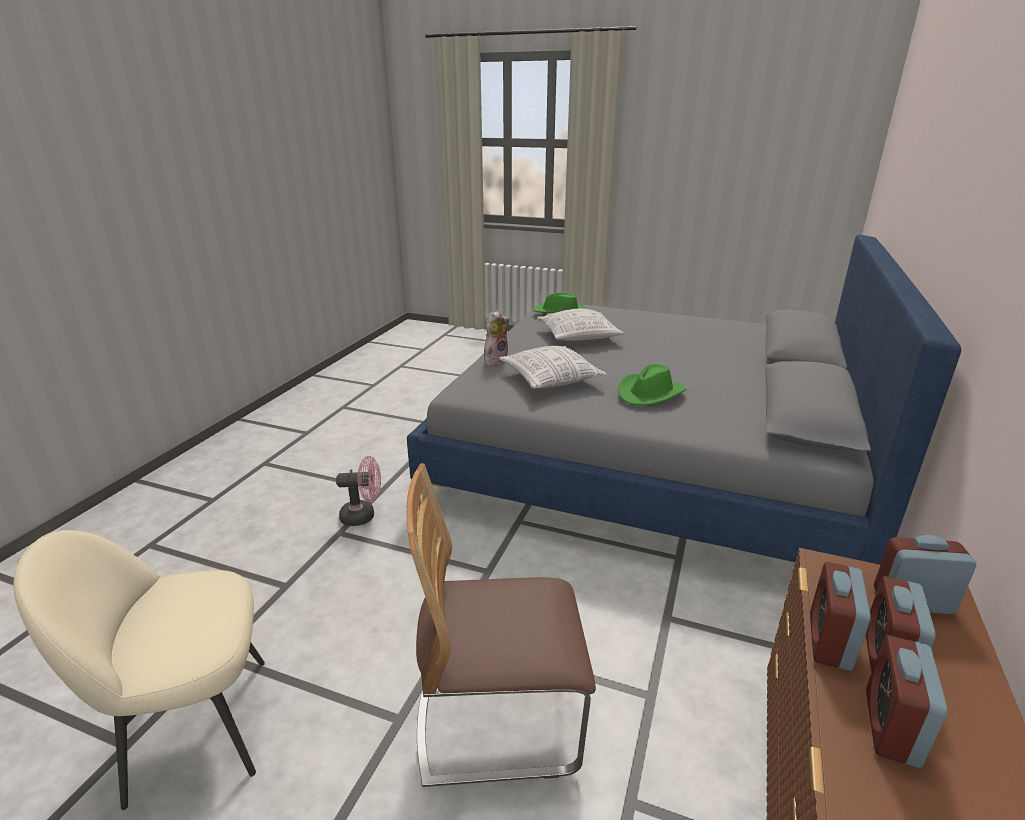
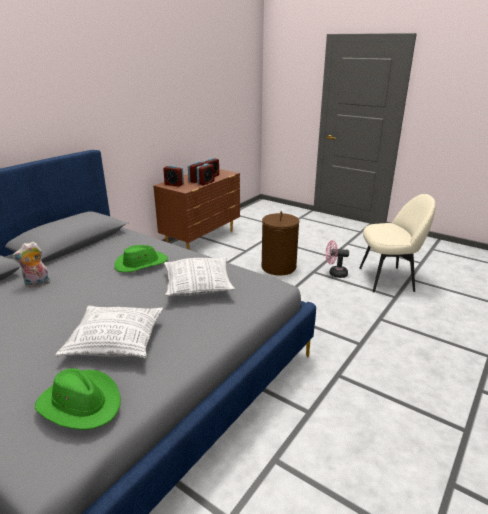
camera: 165 degrees left, 0 degrees up
(363, 516) = (347, 354): pink fan -> pink fan (335, 273)
(495, 361) = (231, 315): plush toy -> plush toy (37, 284)
(498, 719) = (278, 267): chair -> brown laundry basket

